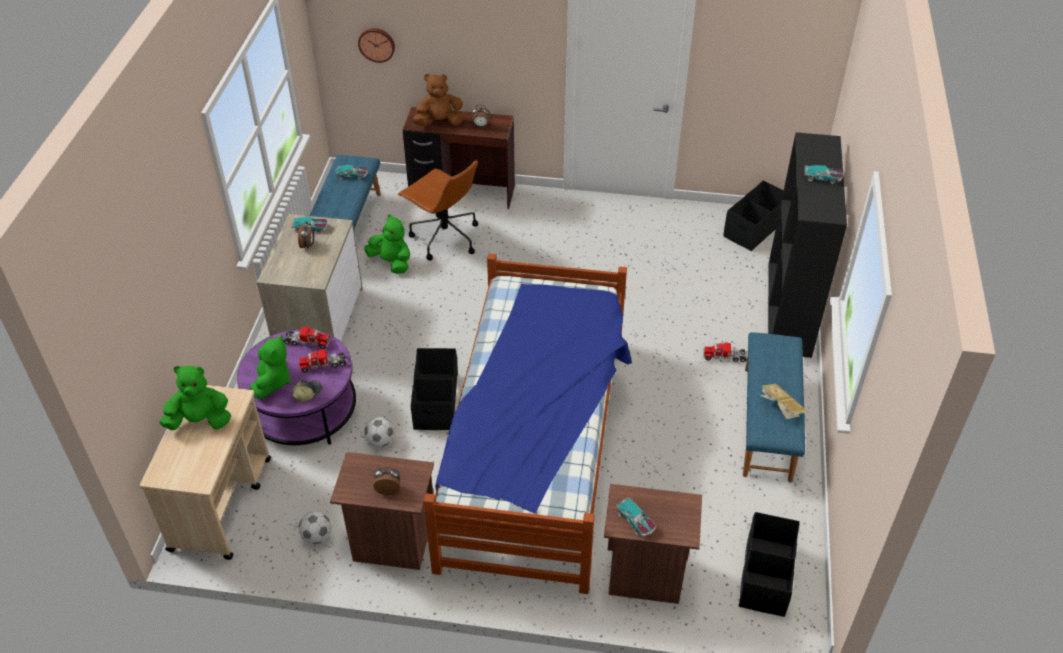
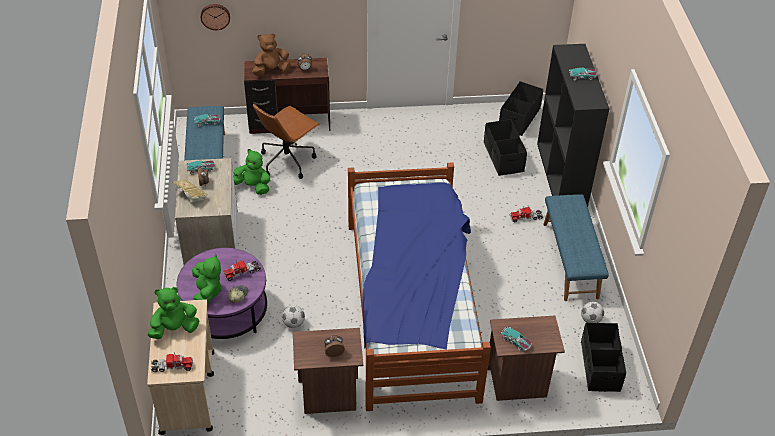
camera: 15 degrees left, 0 degrees up
(307, 342) = (222, 257): toy truck -> toy truck (172, 366)
(317, 537) = (271, 402): football -> football (590, 319)
(435, 401) = (325, 287): black storage box -> black storage box (503, 157)
(444, 238) = (287, 161): brown office chair -> brown office chair turned 105 degrees clockwise
(780, 408) = (584, 247): book -> book (190, 196)

